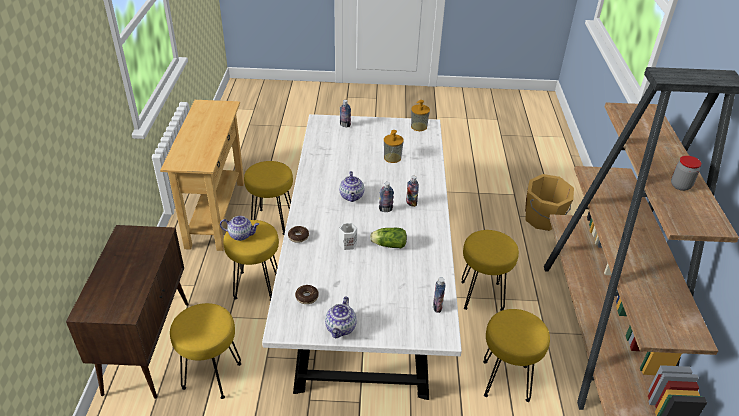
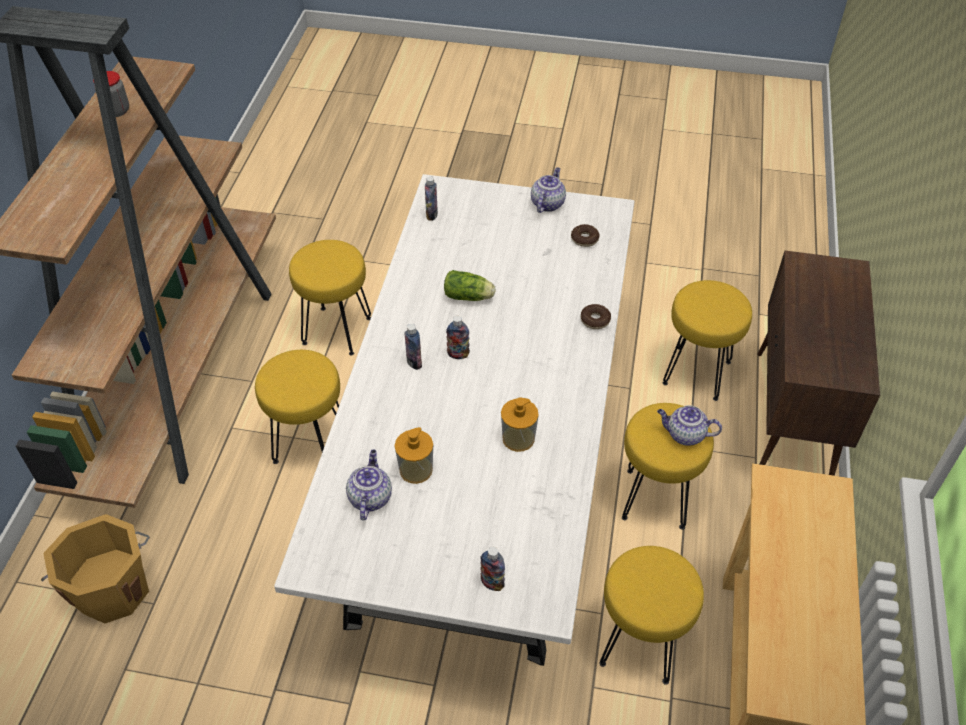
camera: 170 degrees left, 10 degrees up
(347, 243) = (526, 303): white mug -> none
(352, 197) = (507, 384): teapot -> teapot (370, 497)
(419, 127) = (331, 561): soap dispenser -> soap dispenser (518, 438)

